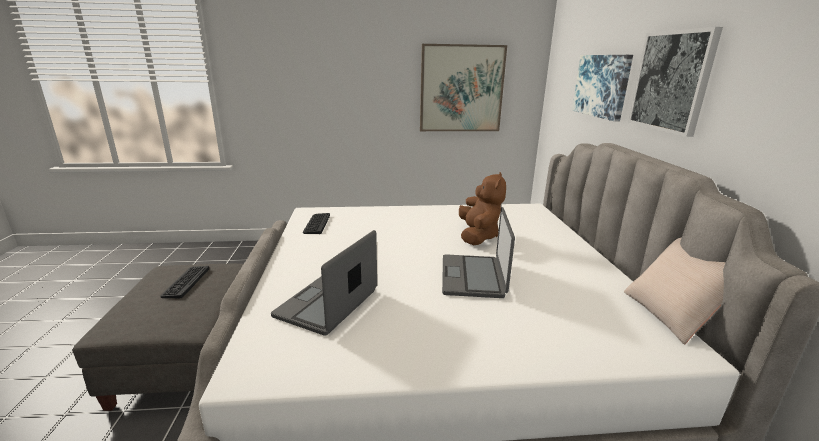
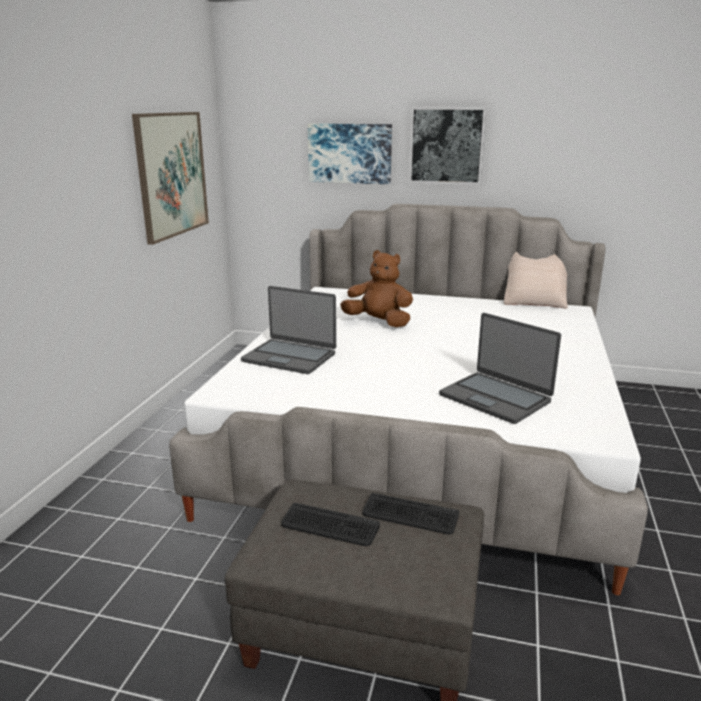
camera: 70 degrees left, 0 degrees up
(316, 224) = (275, 390): keyboard -> keyboard (410, 515)
(473, 277) = (463, 338): laptop -> laptop (289, 357)

